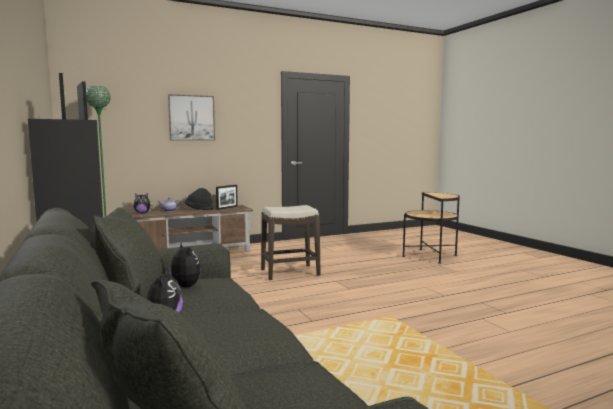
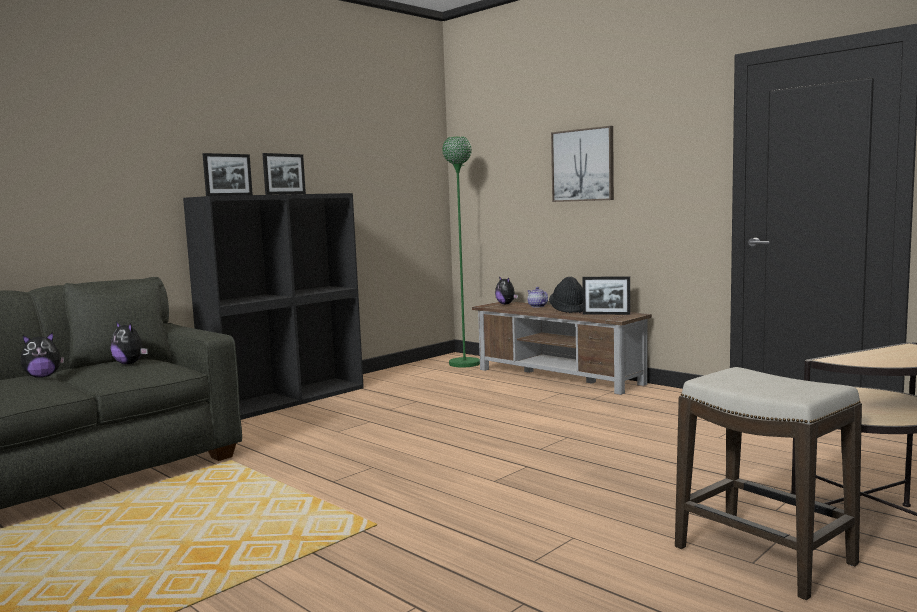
camera: 70 degrees right, 0 degrees up
(184, 287) = (130, 363): plush toy -> plush toy turned 90 degrees clockwise
(290, 272) = (536, 434): stool -> stool (764, 556)

